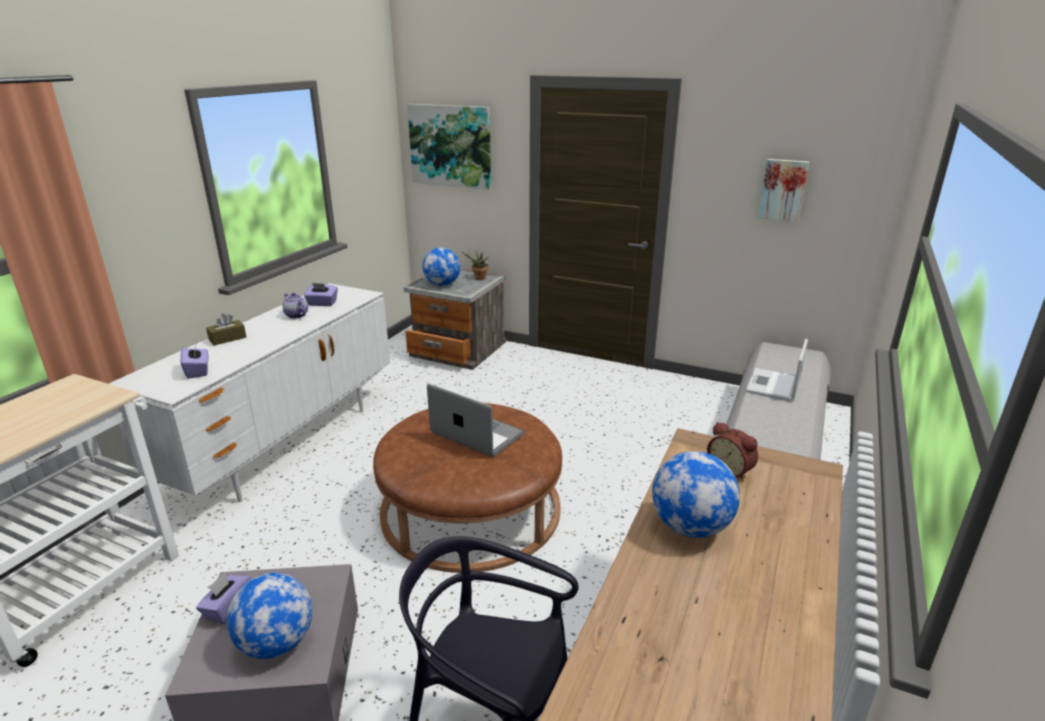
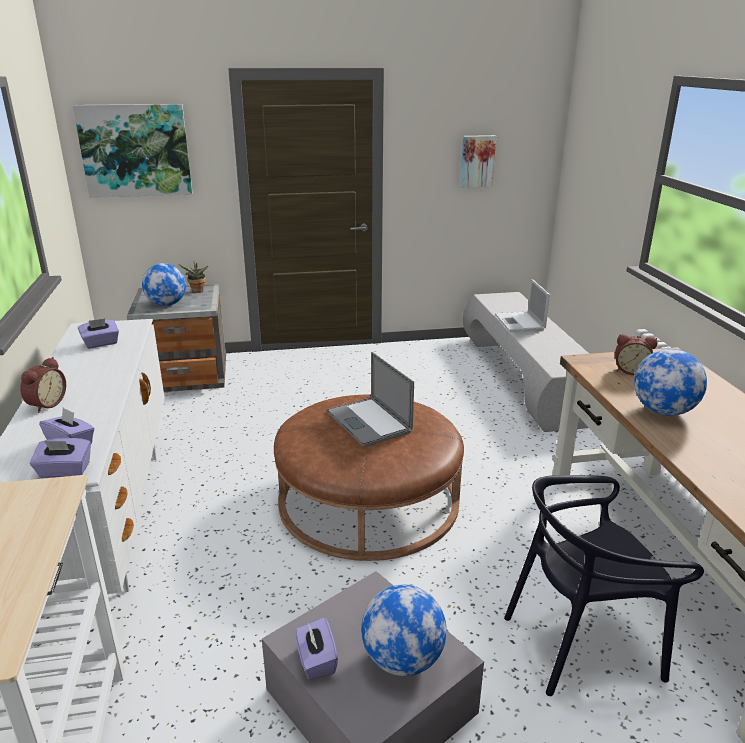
camera: 35 degrees left, 0 degrees up
(167, 389) = (64, 471): none -> purple tissue box
(227, 338) = (45, 404): brown tissue box -> alarm clock
(296, 315) = (90, 361): teapot -> none
(477, 433) = (368, 421): laptop -> laptop turned 120 degrees counterclockwise

